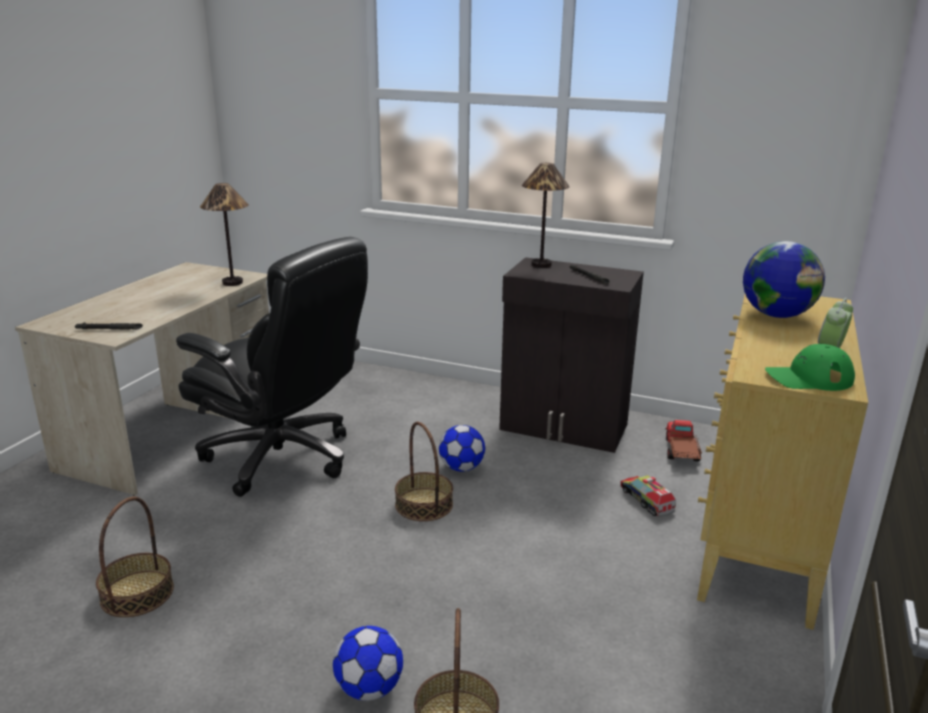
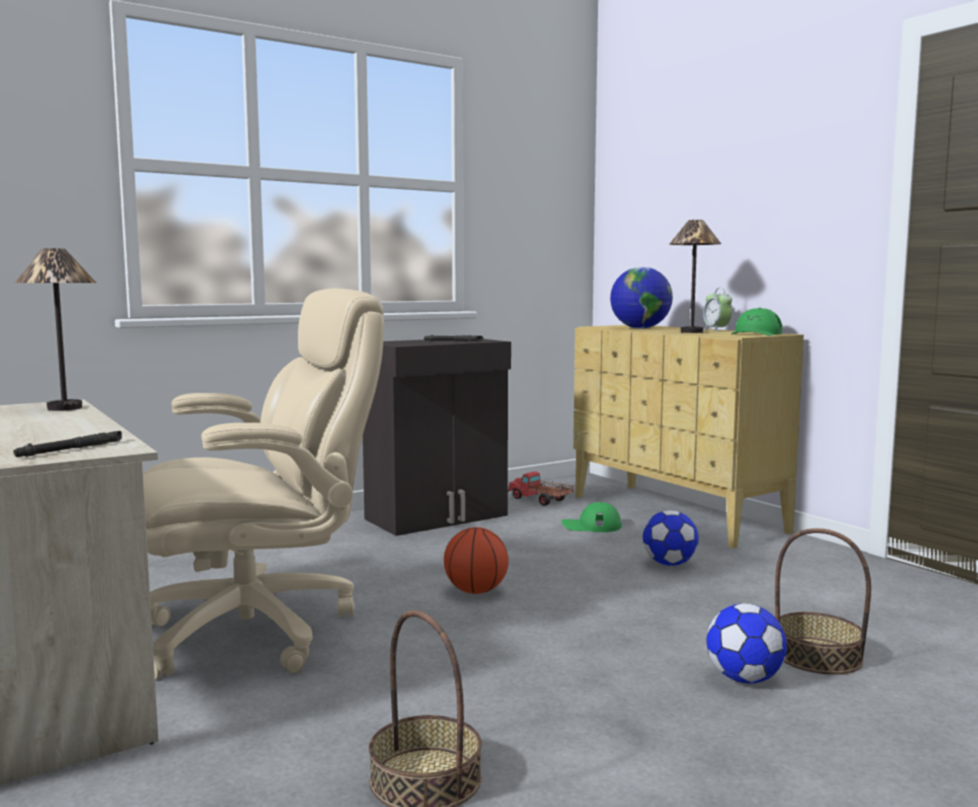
camera: 55 degrees left, 15 degrees down
(284, 460) = (261, 632): black office chair -> beige office chair
(424, 504) = (475, 591): basket -> basketball
(461, 468) = (436, 563): football -> football (669, 564)
(540, 265) = (393, 342): table lamp -> table lamp (692, 332)
(646, 500) = (591, 526): toy truck -> green cap

